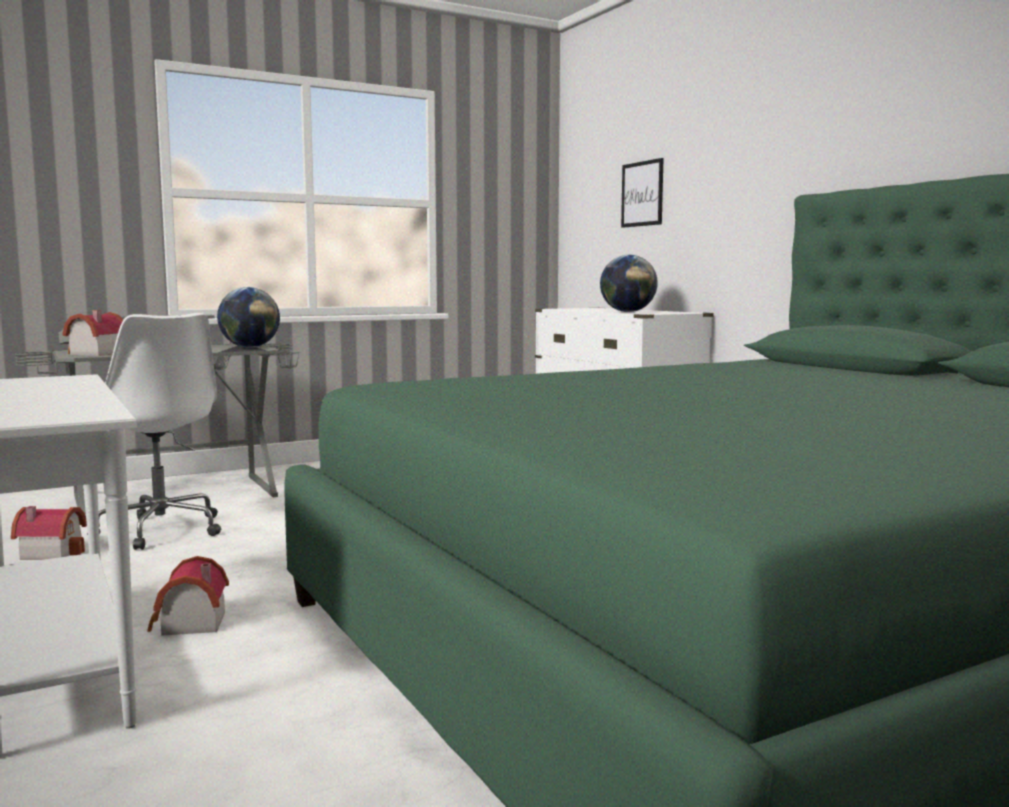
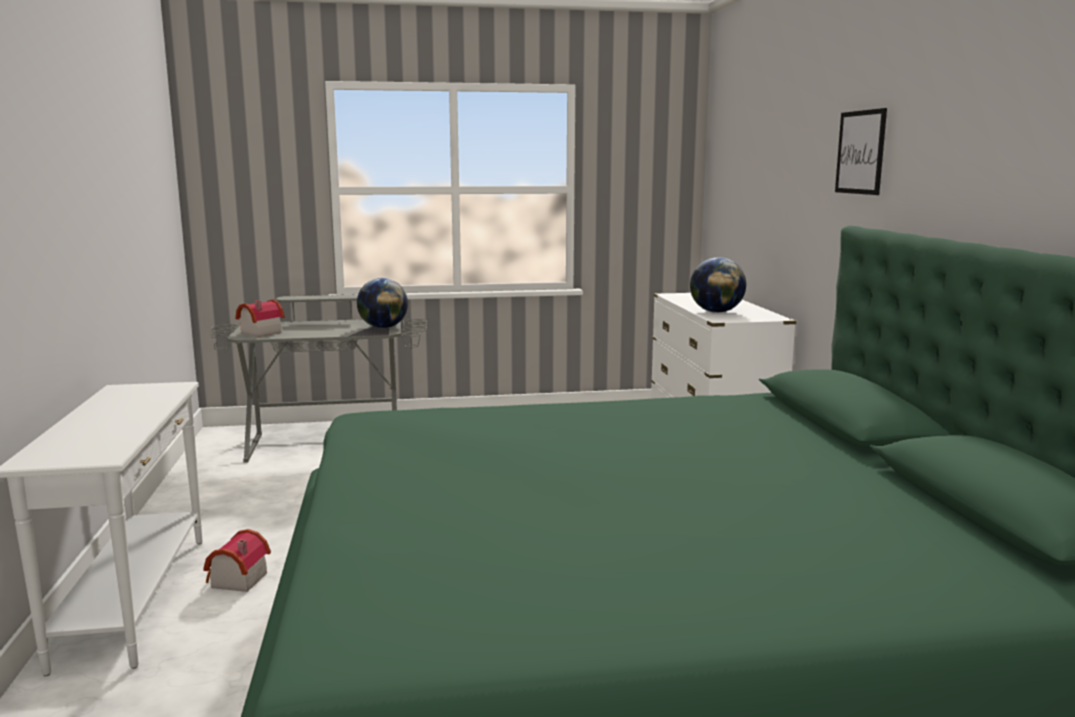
camera: 20 degrees right, 5 degrees up
(52, 552) = (203, 493): toy house -> none
(162, 532) = (287, 482): white office chair -> none
(642, 194) = (756, 188): picture -> picture (860, 152)

